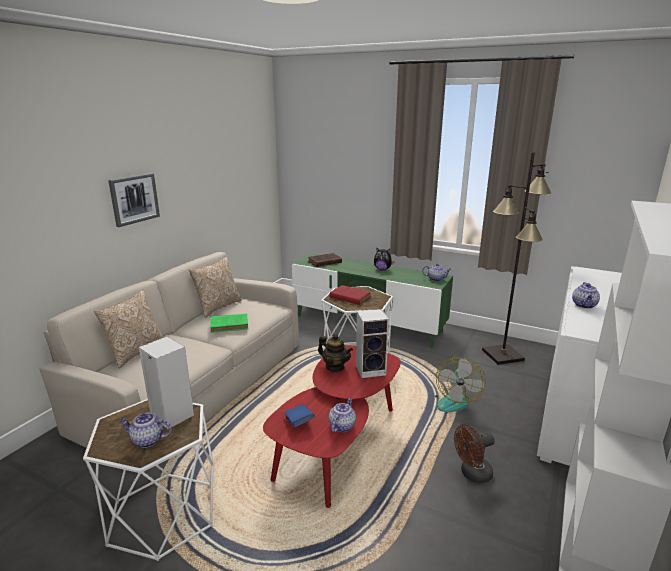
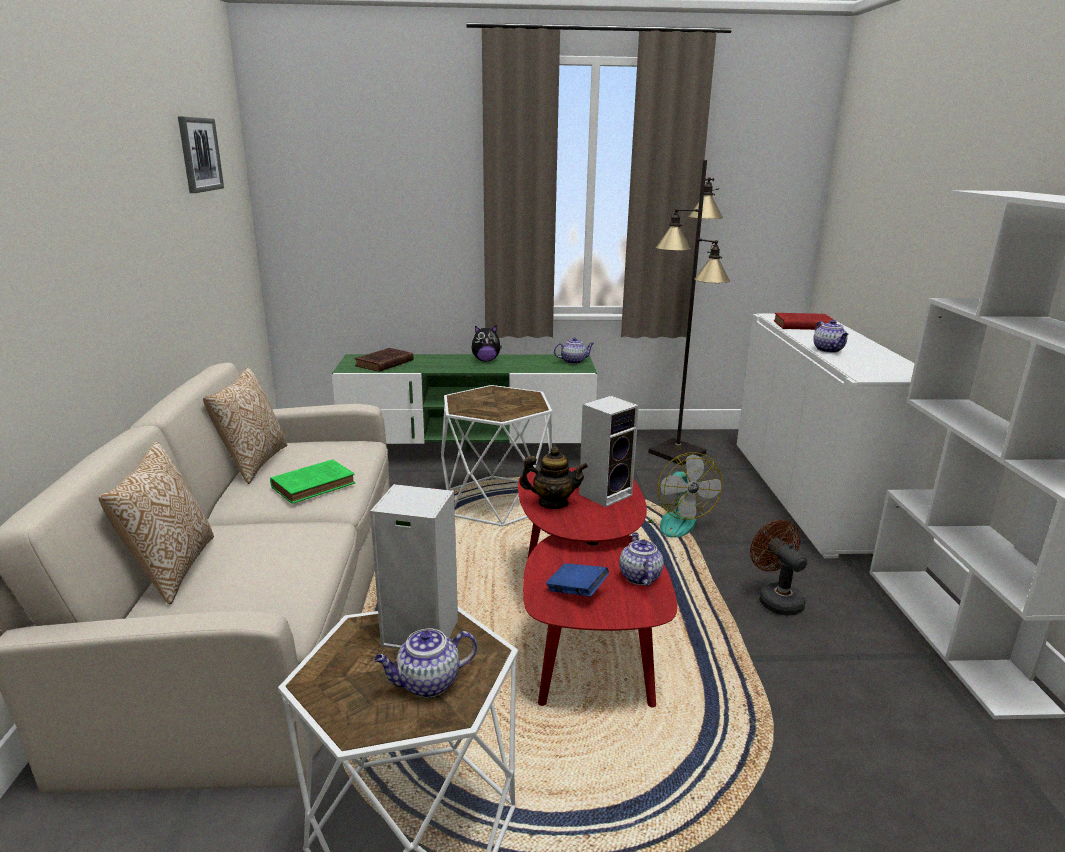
camera: 30 degrees left, 0 degrees up
(134, 199) = (81, 260): picture -> picture (199, 154)
(349, 297) = (484, 403): red book -> red book (802, 325)
(472, 474) = (775, 599): brown fan -> brown fan turned 120 degrees clockwise

